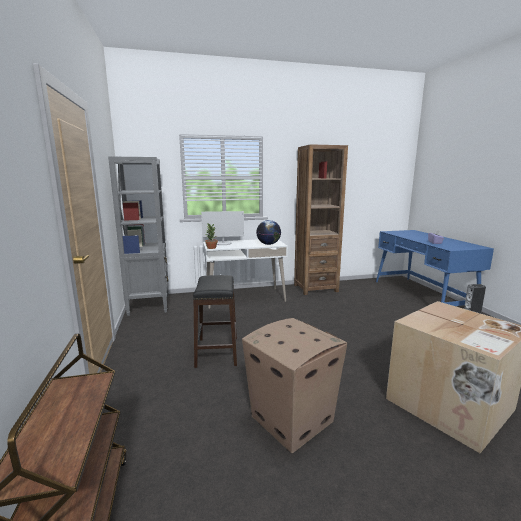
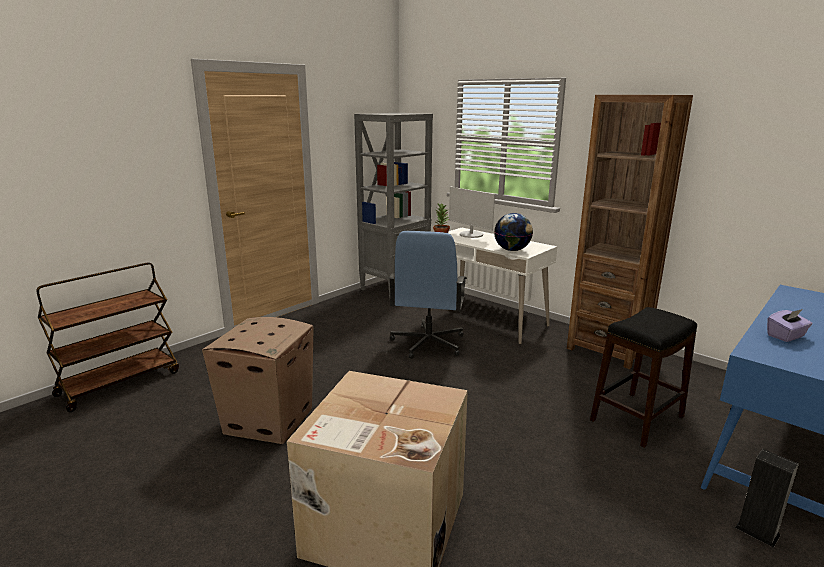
camera: 55 degrees right, 5 degrees up
(216, 351) = (345, 349): black stool -> black stool (636, 418)
(250, 322) = (427, 343): none -> blue office chair

